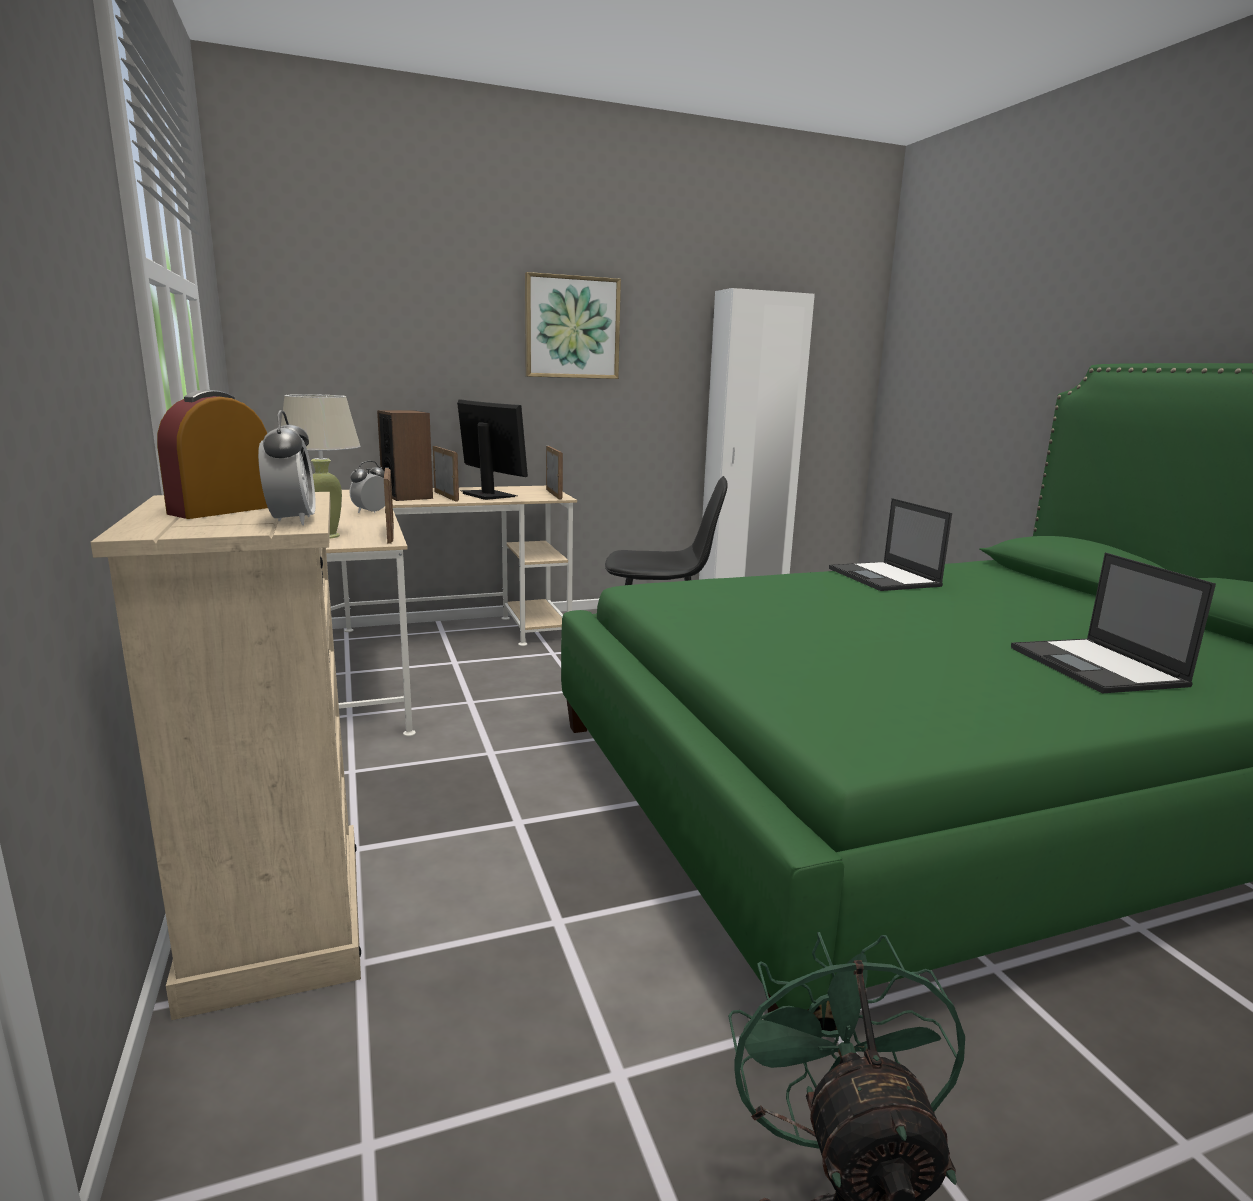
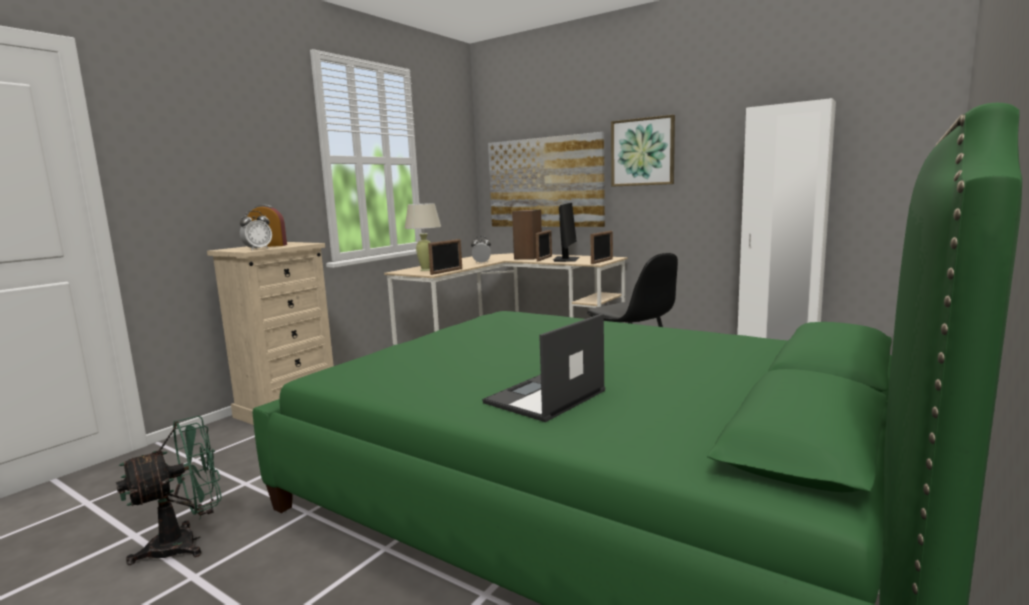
camera: 55 degrees right, 5 degrees down
(396, 361) = (544, 182): none -> picture
(884, 577) = (656, 333): laptop -> none

